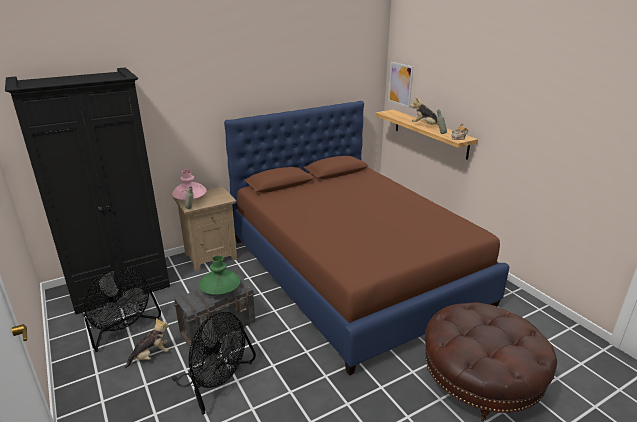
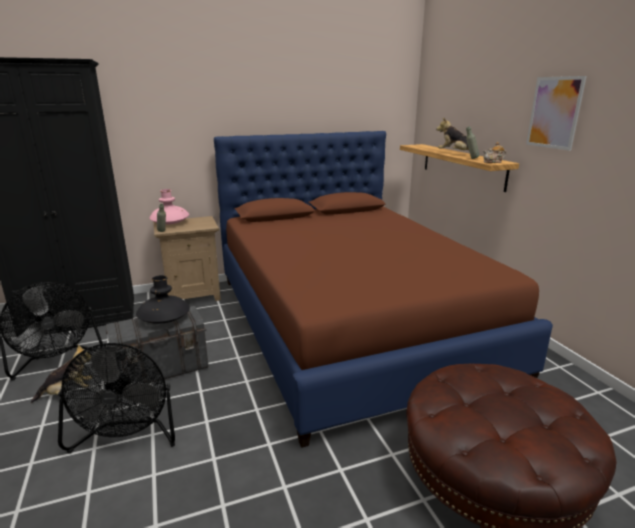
camera: 10 degrees right, 5 degrees down
(214, 382) = (124, 434): black fan -> black fan turned 45 degrees clockwise
(220, 289) = (164, 319): green vase -> black vase
(400, 84) = (431, 112): picture -> picture (554, 112)

